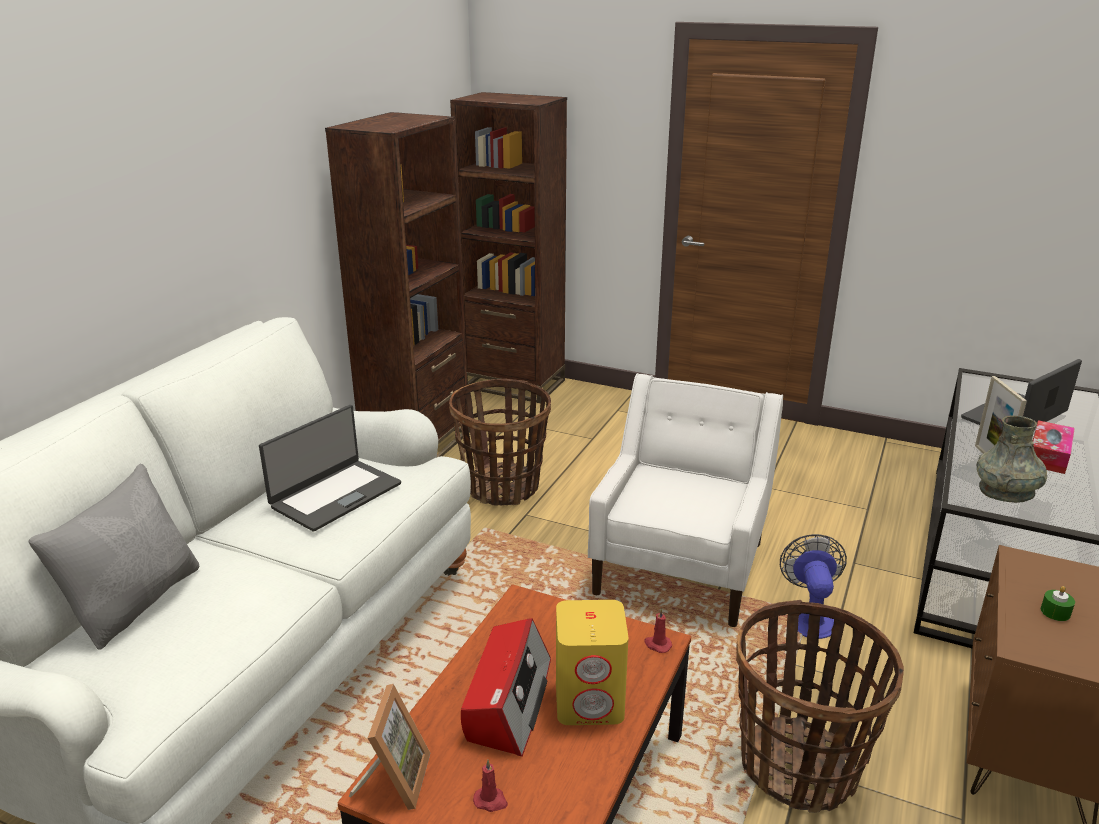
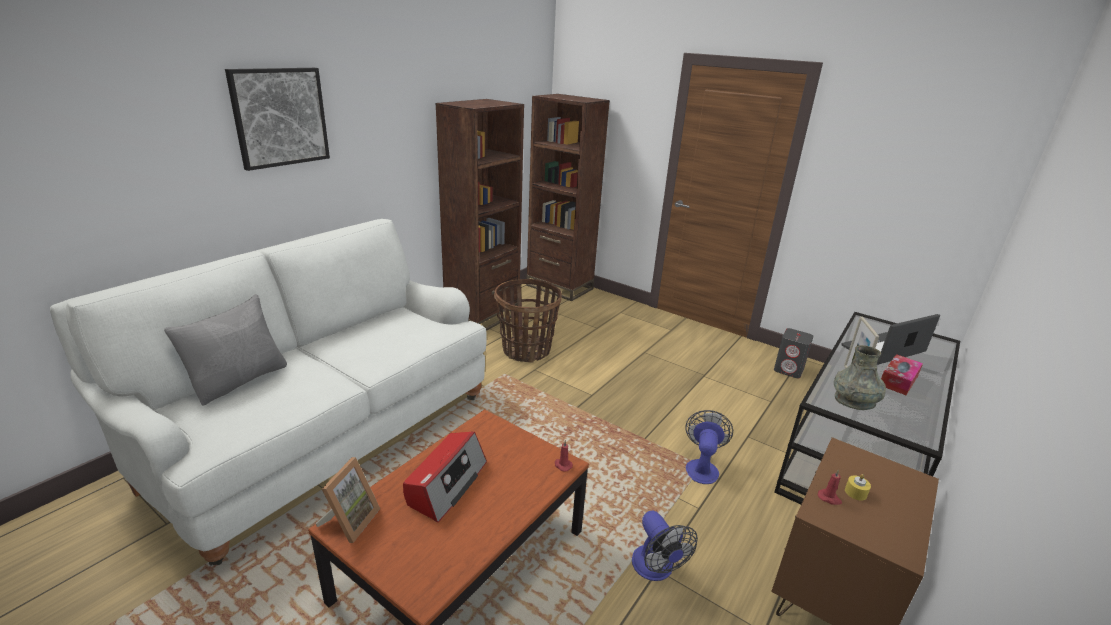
camera: 10 degrees right, 0 degrees up
(117, 179) = (280, 117): none -> picture
(335, 495) = (389, 334): laptop -> none
(491, 801) = (404, 548): red candle -> red candle (829, 498)
(590, 701) = (500, 494): yellow speaker -> none
(681, 566) = (625, 419): white armchair -> none
(799, 766) = (656, 569): basket -> fan
(875, 461) = (789, 370): none -> grey speaker
(1055, 612) = (855, 492): green candle -> yellow candle

